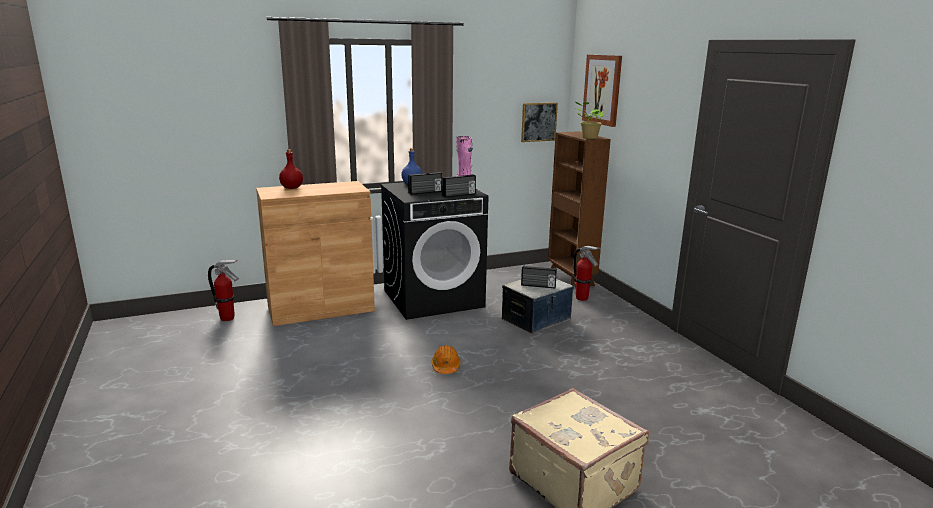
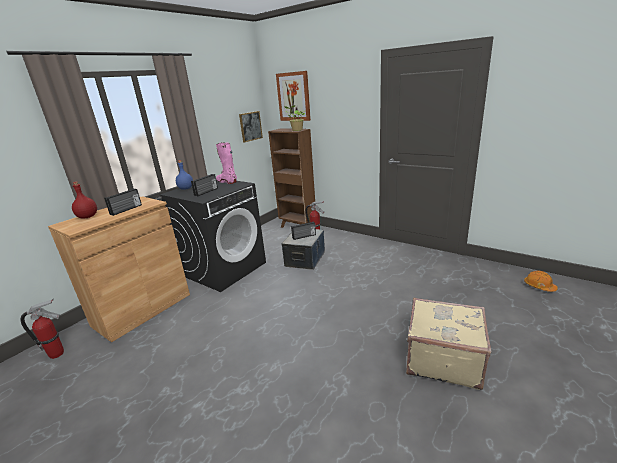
camera: 30 degrees left, 5 degrees up
(446, 367) = (284, 316): orange hard hat -> orange hard hat (539, 286)
(459, 195) = (234, 188): radio -> radio (126, 210)

